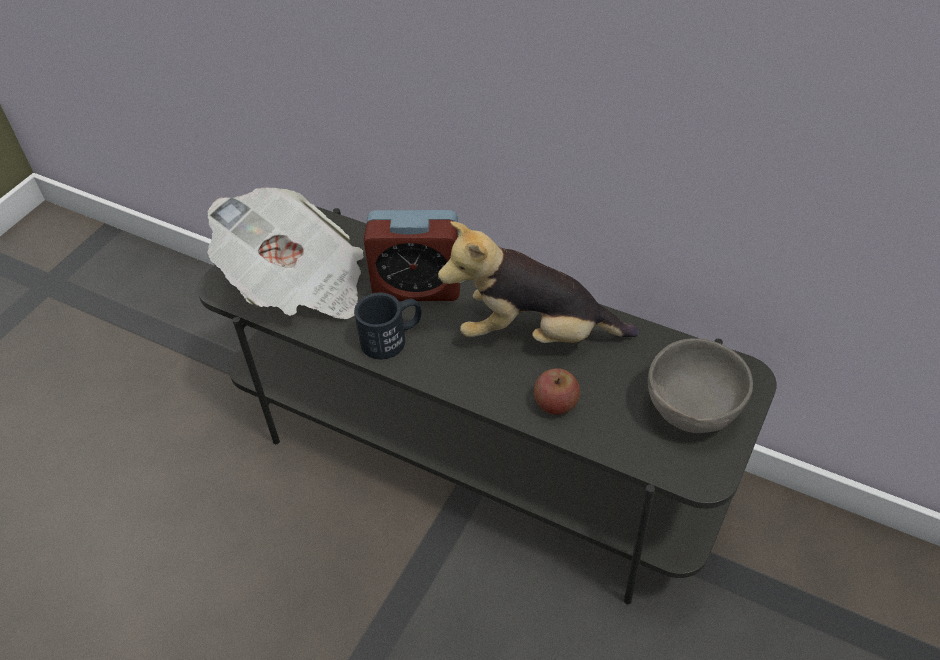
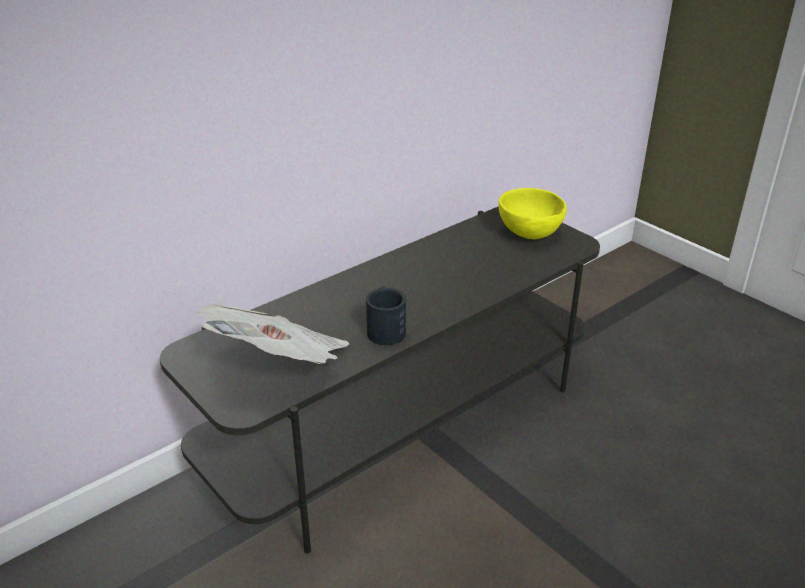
camera: 70 degrees left, 15 degrees down
(417, 287) = (339, 305): alarm clock -> none
(535, 334) = (428, 268): plush toy -> none
(556, 403) = (496, 276): apple -> none
(691, 410) = (529, 234): grey bowl -> yellow bowl

